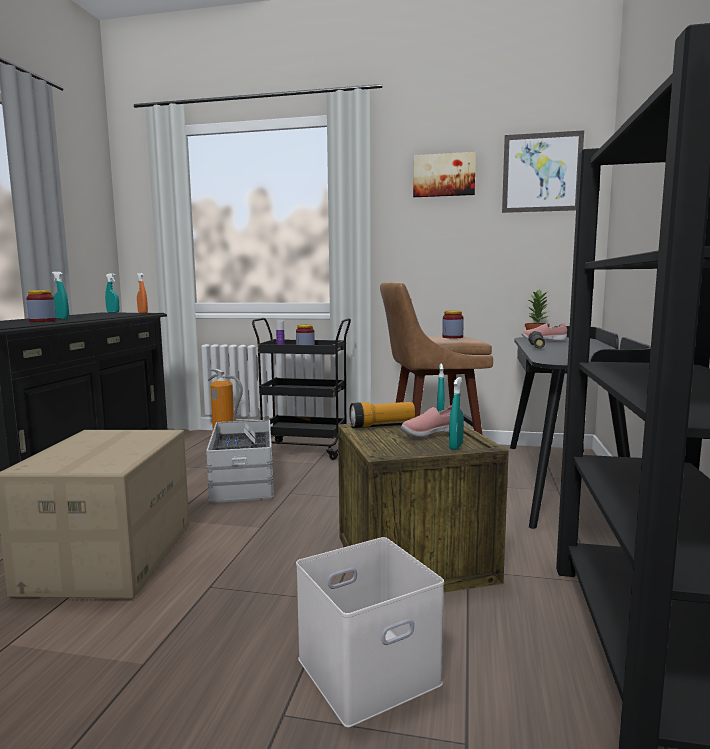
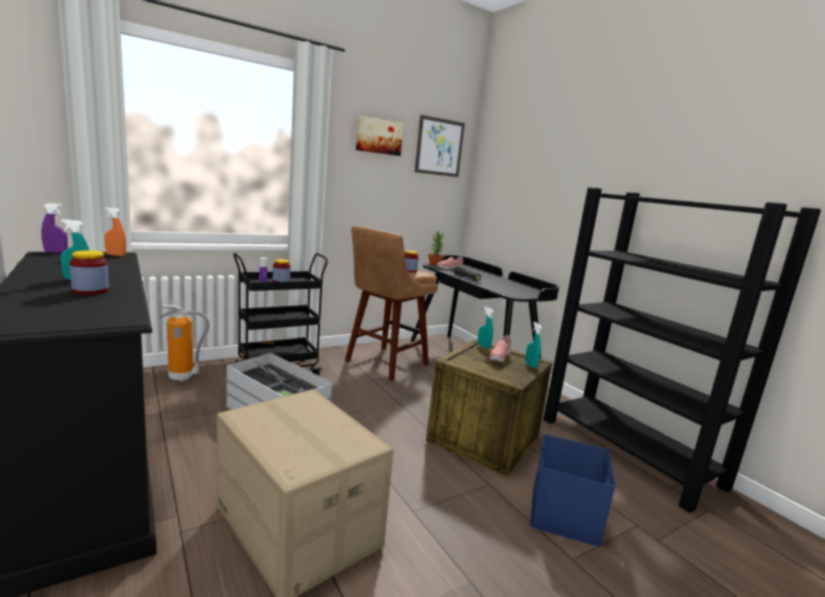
camera: 45 degrees left, 5 degrees up
(113, 312) = (56, 252): turquoise spray bottle -> purple spray bottle
(367, 673) = (566, 516): white storage box -> blue storage box
(382, 425) = (460, 355): flashlight -> none

